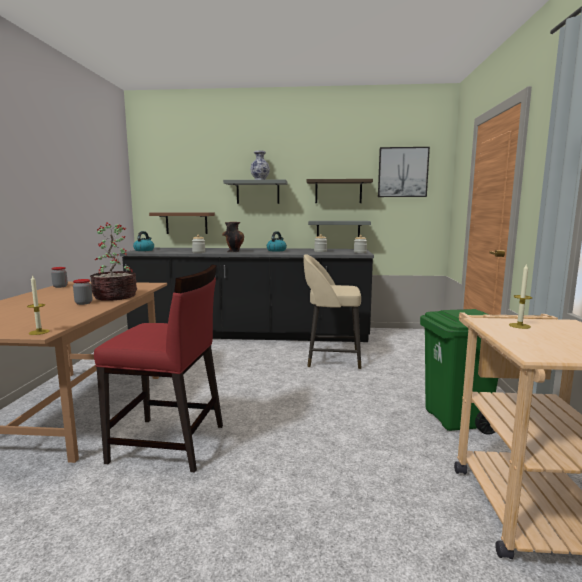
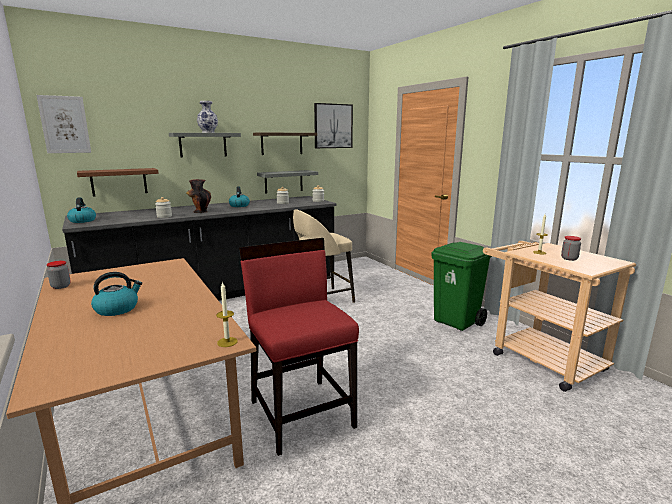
camera: 35 degrees left, 5 degrees up
(48, 302) = (117, 309): none -> kettle
(83, 303) = (167, 300): jar -> jar (569, 259)
(115, 297) = (180, 285): potted plant -> none
(153, 176) = (65, 124): none -> picture
(169, 444) = (302, 412): red chair -> red chair turned 90 degrees counterclockwise

